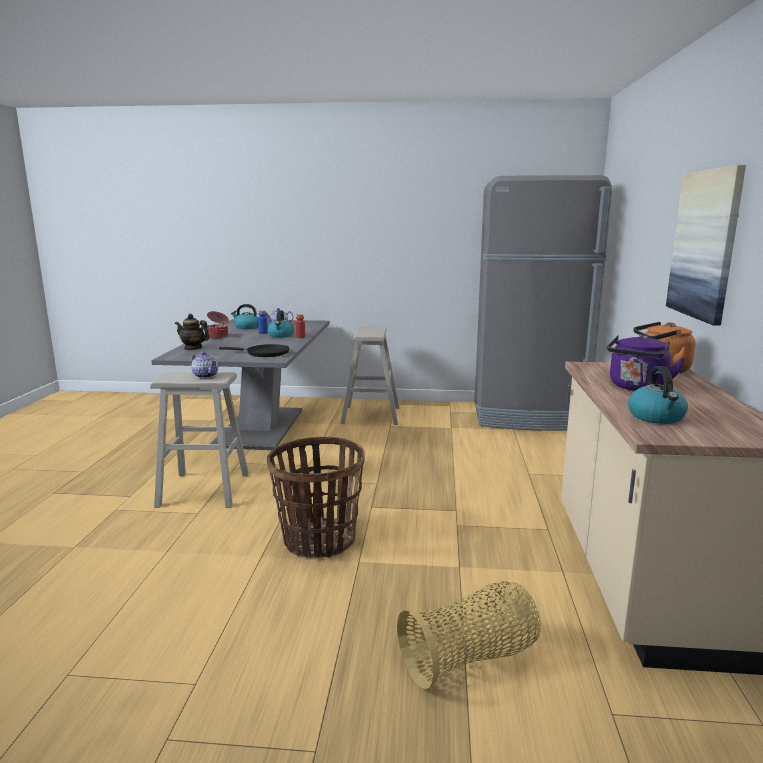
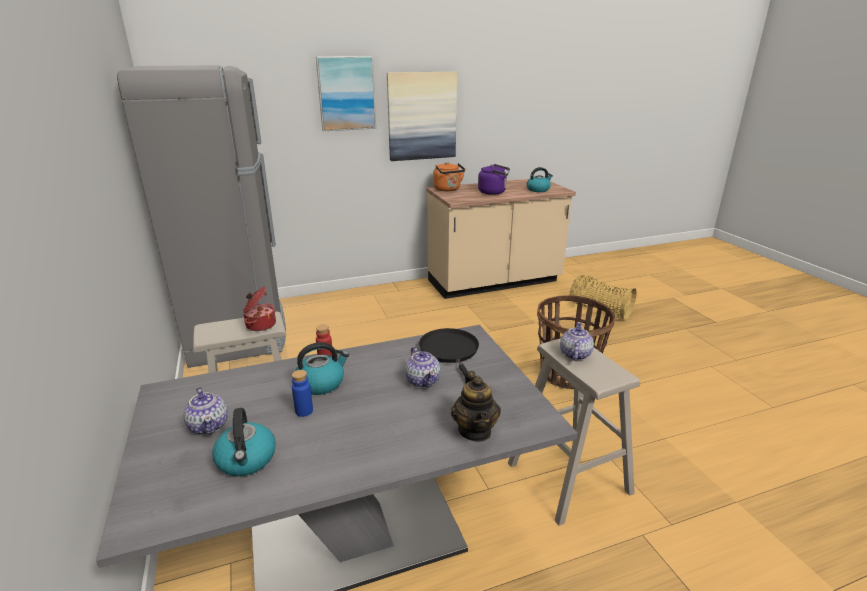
camera: 115 degrees left, 10 degrees up
(218, 336) = (364, 451): cooking pot -> cooking pot (260, 324)
(248, 346) = (423, 380): none -> teapot
(663, 205) = (346, 93): none -> picture

